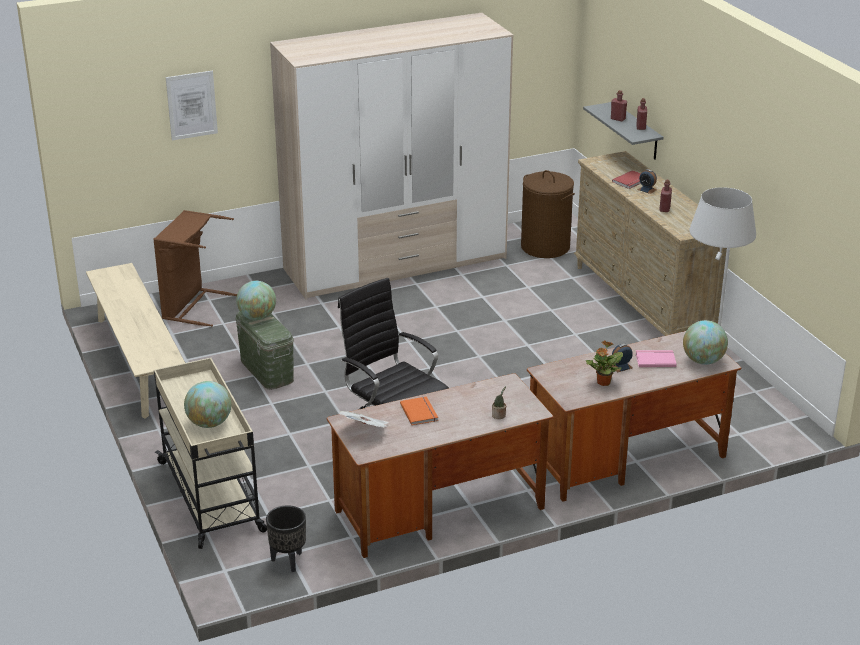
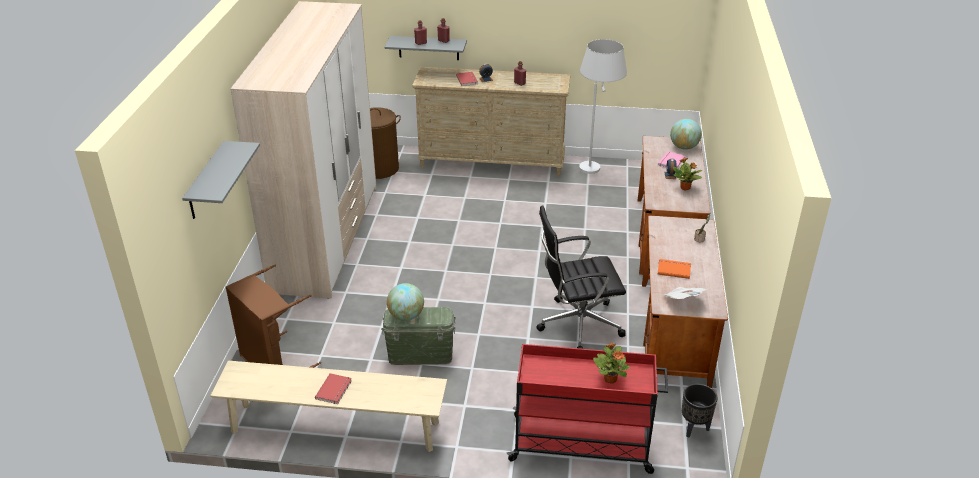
camera: 60 degrees left, 5 degrees up
(131, 318) = (335, 390): none -> red book
(191, 105) = (206, 181): picture -> grey shelf
(209, 423) = (610, 379): globe -> potted plant
(211, 497) = (583, 445): beige cart -> red cart

